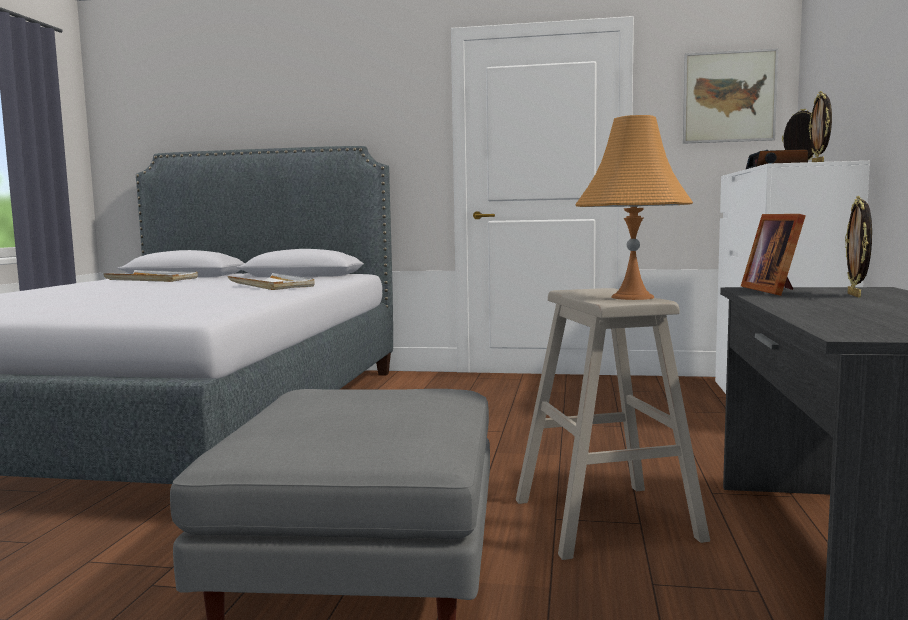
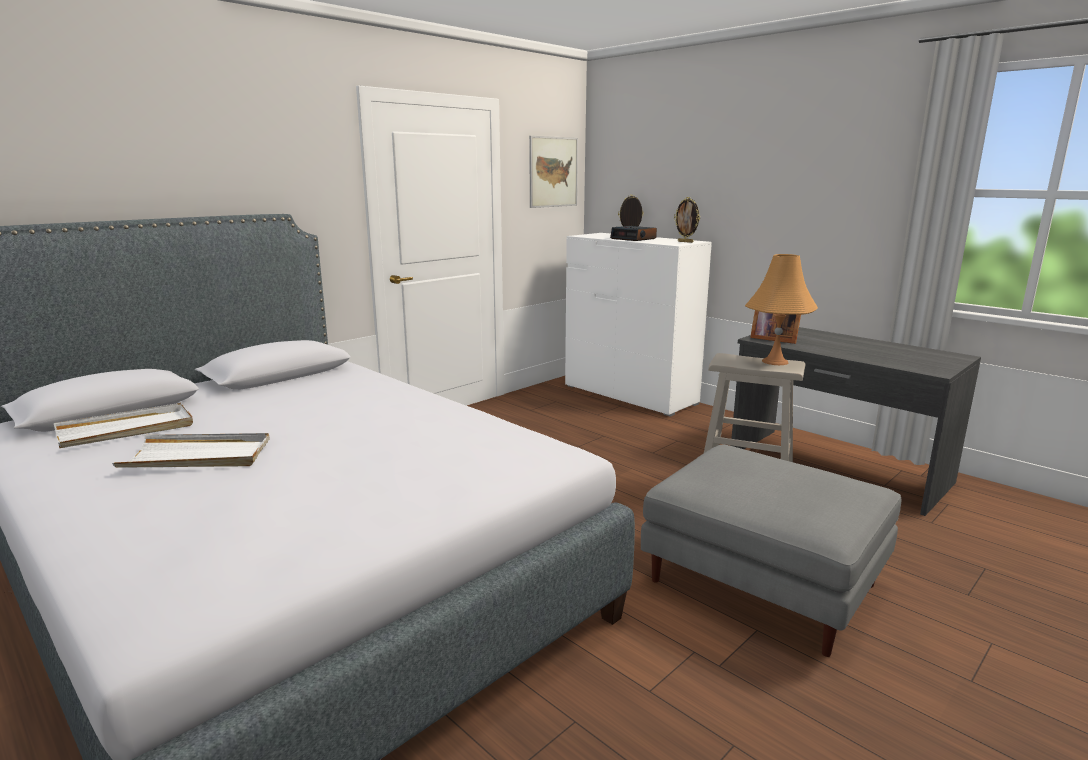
camera: 55 degrees left, 10 degrees up
(271, 285) = (368, 400): white tray -> white tray (198, 456)
(855, 295) = (810, 337): picture frame -> none

